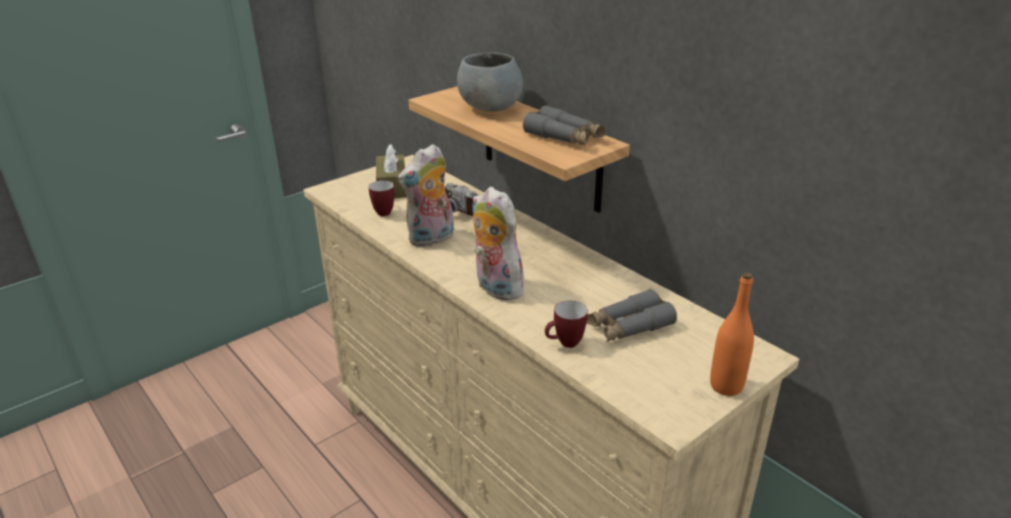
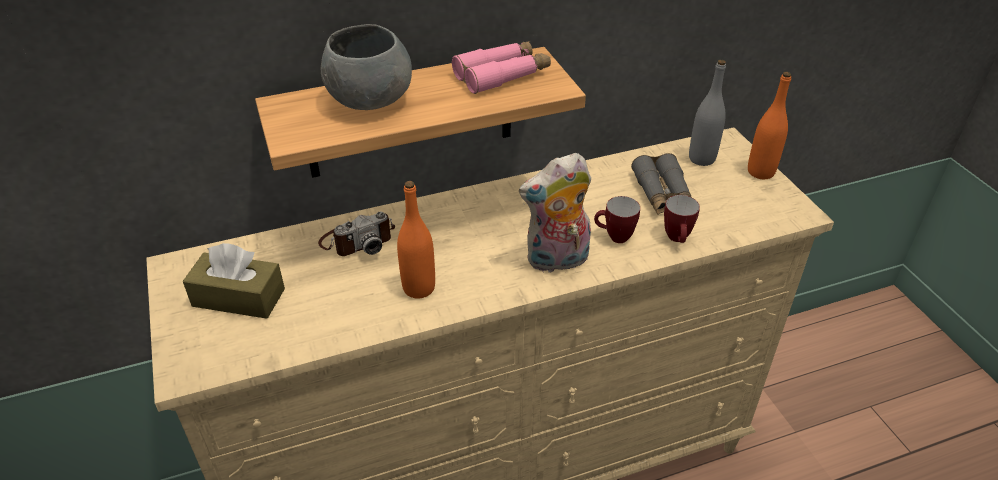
camera: 70 degrees left, 10 degrees up
(383, 211) = (310, 319): mug -> mug (614, 237)
(431, 239) = (419, 288): plush toy -> orange bottle
(564, 137) = (502, 75): grey binoculars -> pink binoculars
(712, 342) = (701, 159): none -> grey bottle

